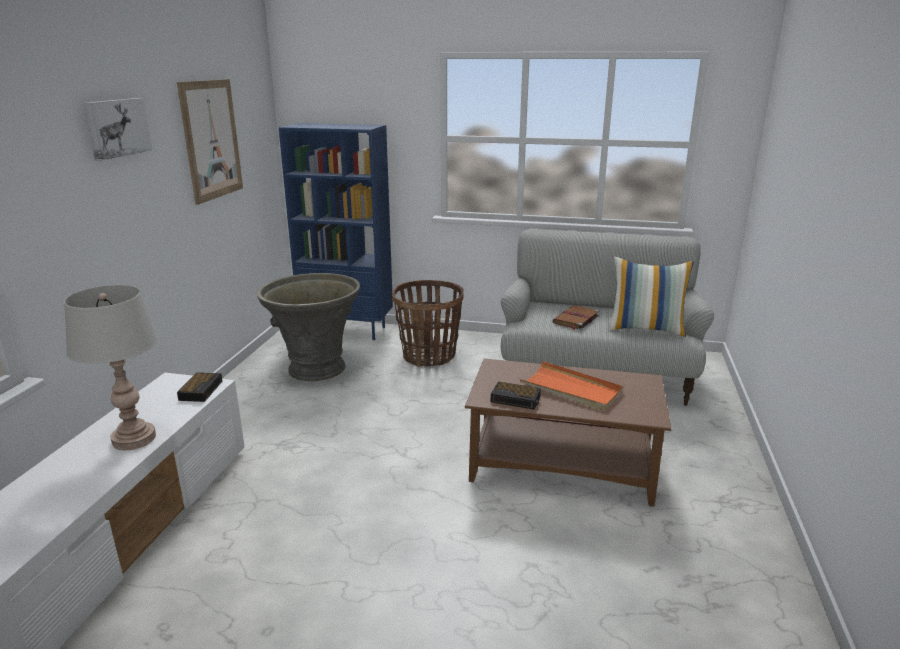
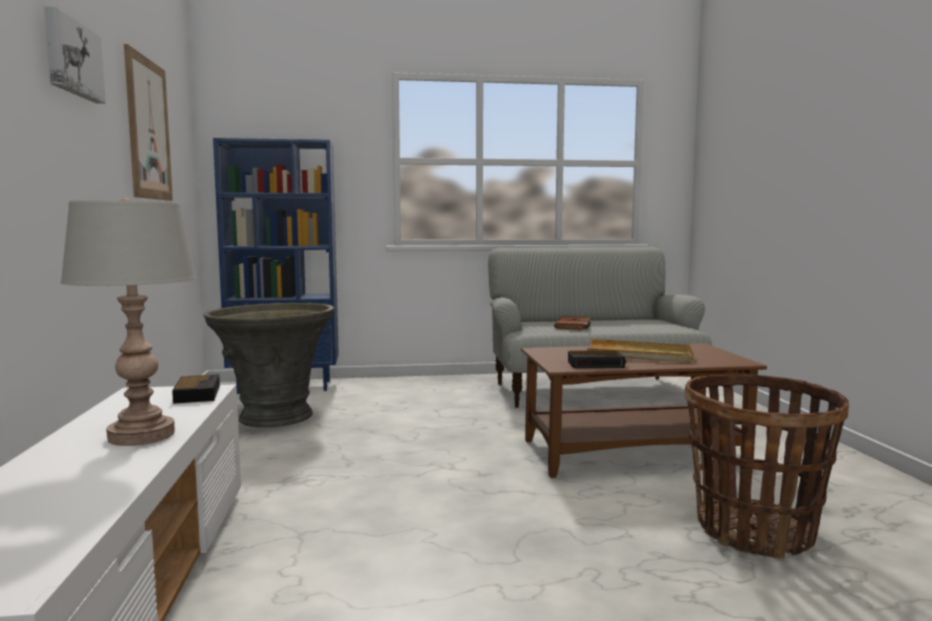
camera: 20 degrees left, 15 degrees down
(429, 356) = (403, 395): basket -> basket (755, 531)
(571, 389) = (639, 355): orange tray -> beige tray
(646, 329) = (644, 326): pillow -> none

